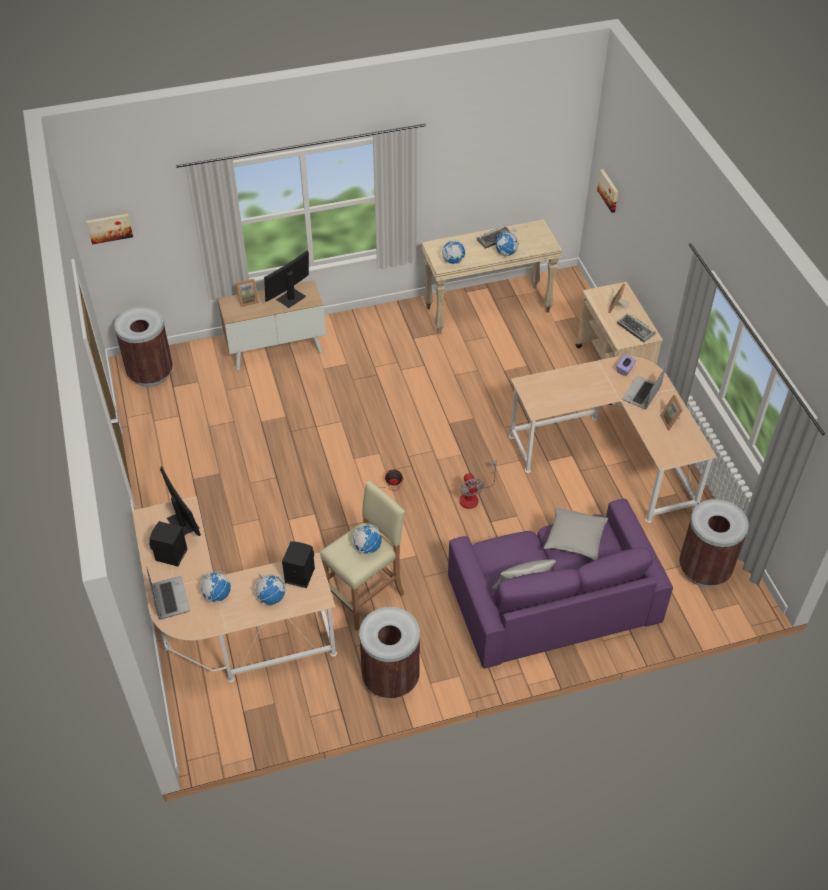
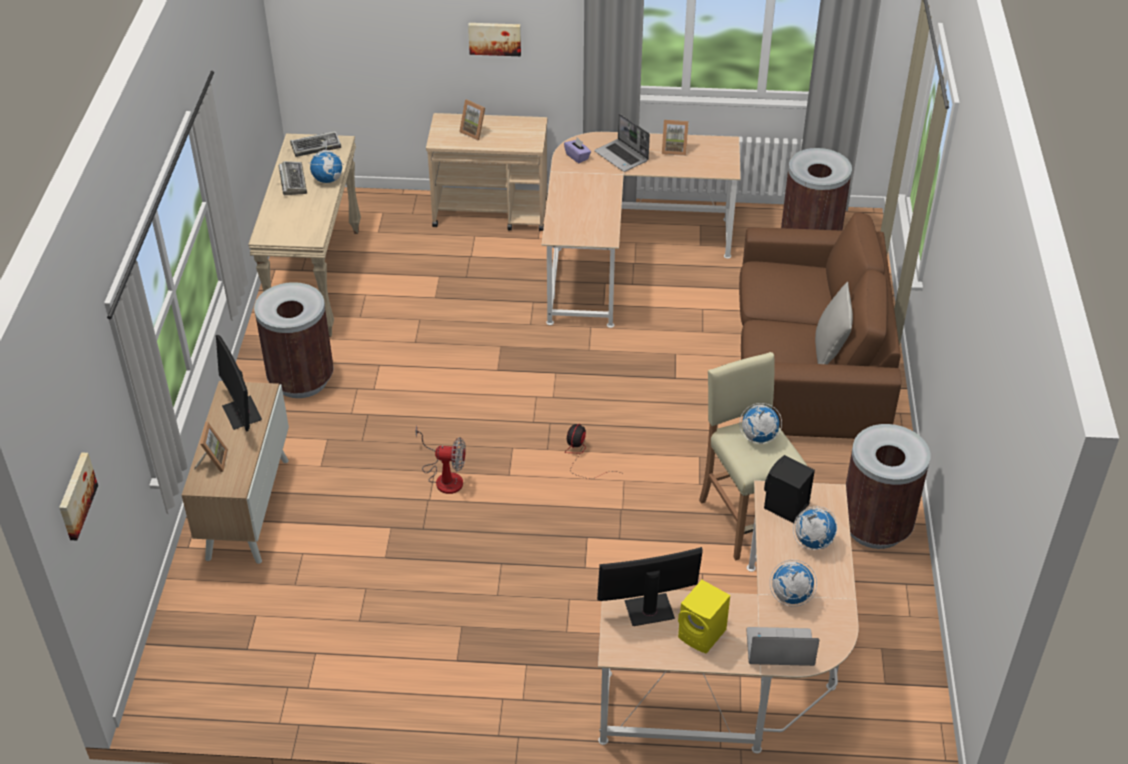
camera: 70 degrees left, 5 degrees down
(150, 373) = (198, 673): brown trash can -> brown trash can (301, 379)
(170, 555) = (703, 635): black speaker -> yellow speaker
(452, 261) = (309, 227): globe -> none
(473, 496) = (628, 381): fan -> fan (444, 477)
(552, 599) = (808, 360): purple sofa -> brown sofa
(575, 539) = (776, 289): grey pillow -> none
(609, 190) = (335, 40): picture -> picture (495, 38)
(636, 330) = (519, 130): keyboard -> keyboard (316, 146)

